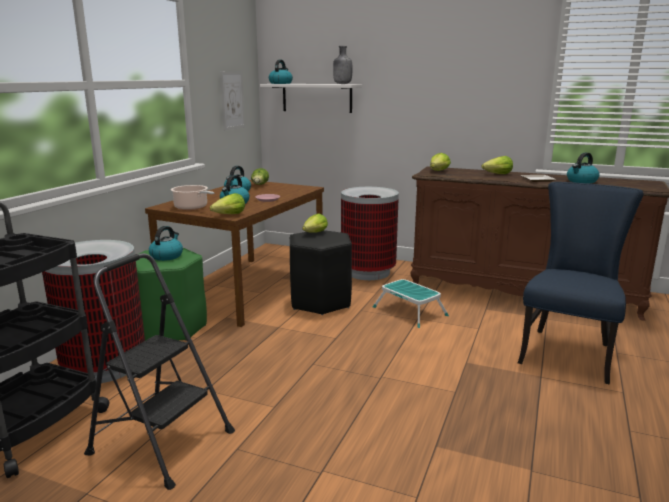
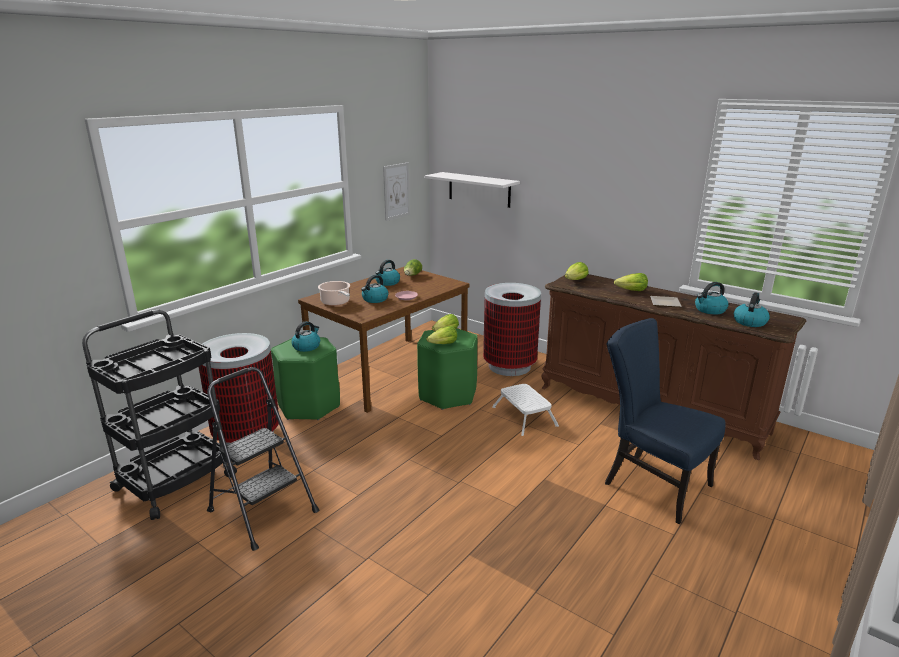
camera: 15 degrees right, 5 degrees up
(230, 215) = (361, 316): lettuce -> lettuce (443, 344)
(280, 83) = (444, 175): kettle -> kettle (749, 322)
(320, 302) = (447, 395): black stool -> green stool
(342, 84) = (498, 181): grey bottle -> none
(409, 311) = (524, 416): turquoise step ladder -> white step ladder
(568, 351) = (650, 483): blue chair -> blue chair turned 90 degrees counterclockwise

